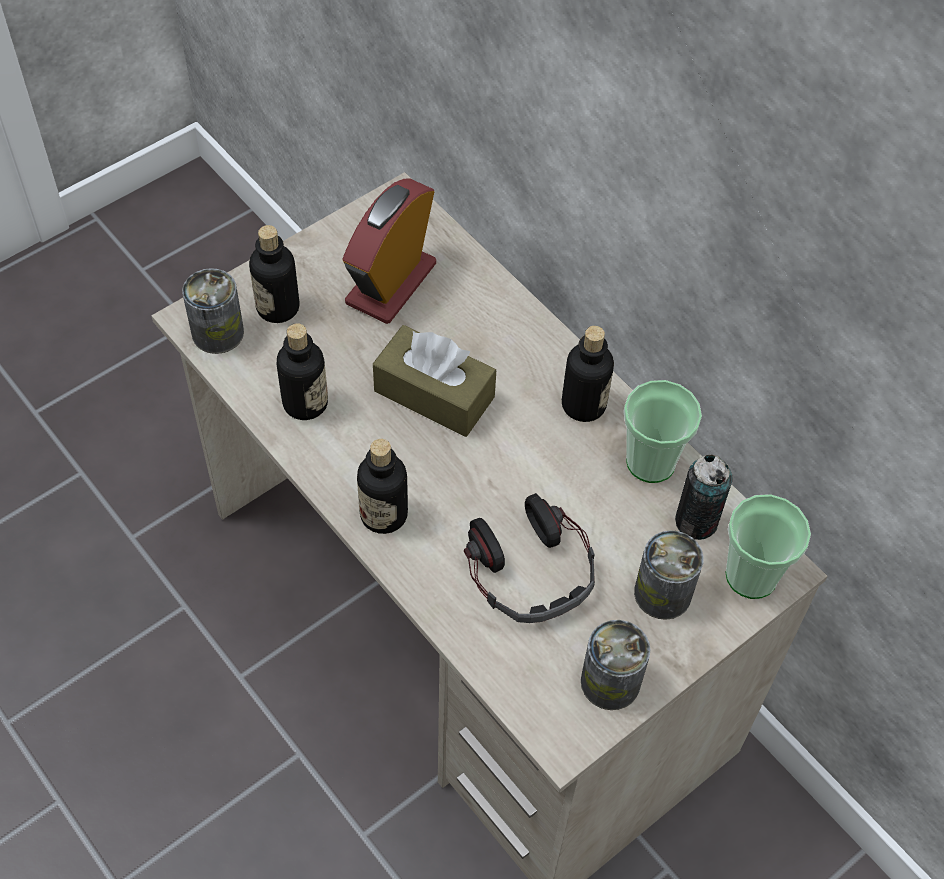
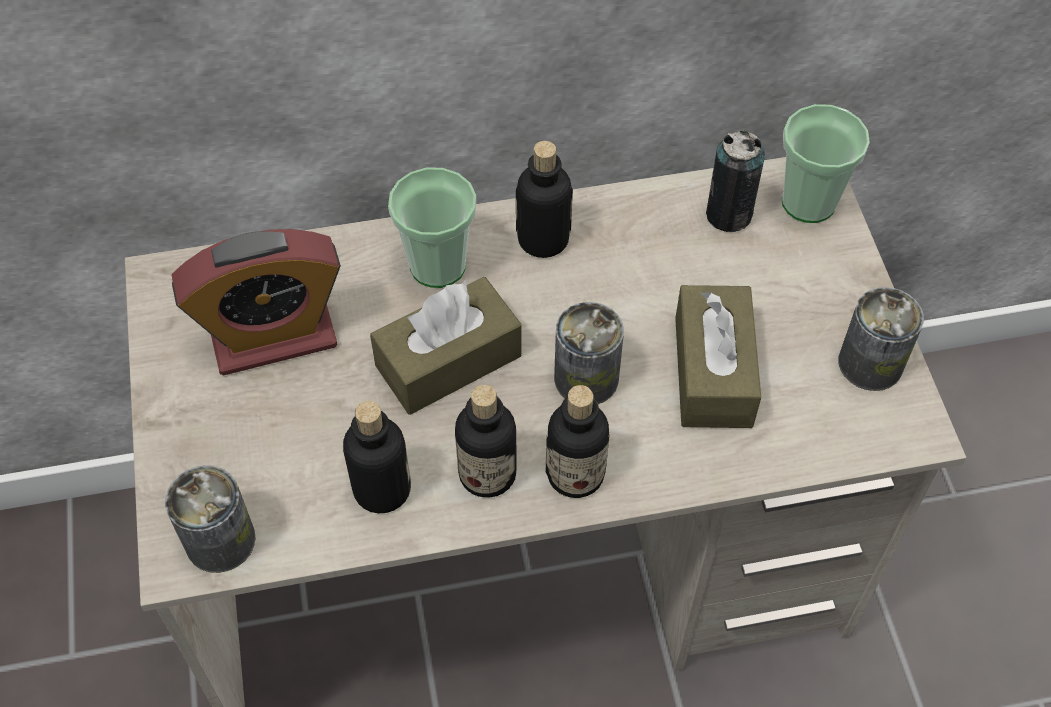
camera: 60 degrees left, 0 degrees up
(278, 307) = (227, 462): bottle -> bottle (487, 474)
(391, 283) = (273, 337): alarm clock -> alarm clock turned 75 degrees counterclockwise
(530, 570) = (713, 371): headphones -> brown tissue box
(651, 462) = (642, 217): cup -> cup (438, 265)
(662, 593) = (794, 277): can -> can (586, 378)

